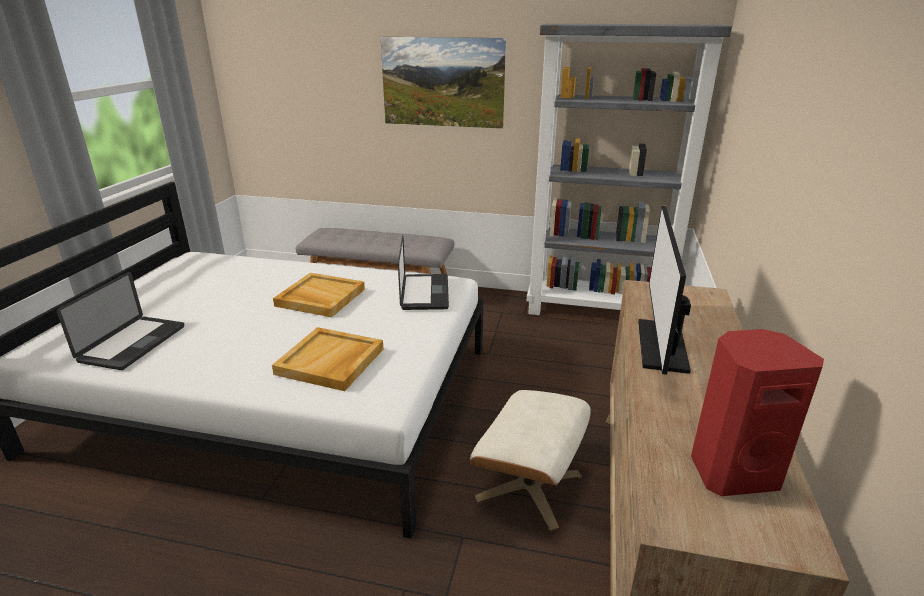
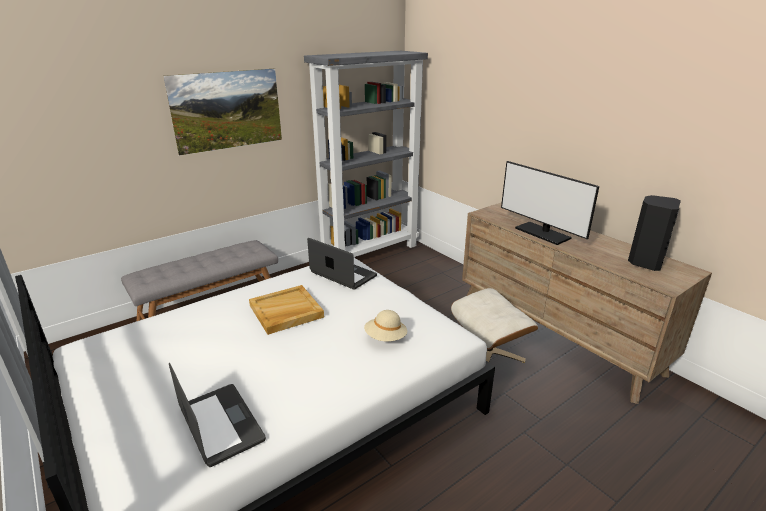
camera: 50 degrees left, 0 degrees up
(330, 362) = (385, 338): beige tray -> beige hat
(731, 471) = (644, 262): red speaker -> black speaker

